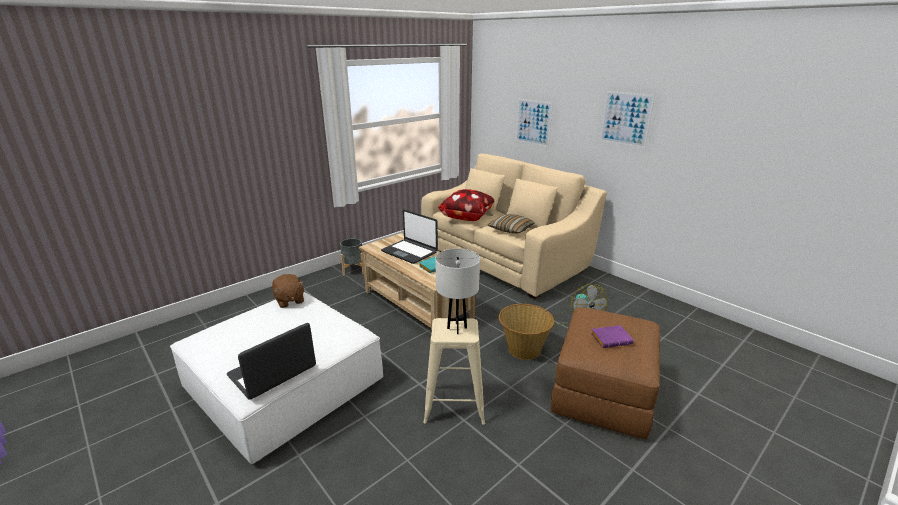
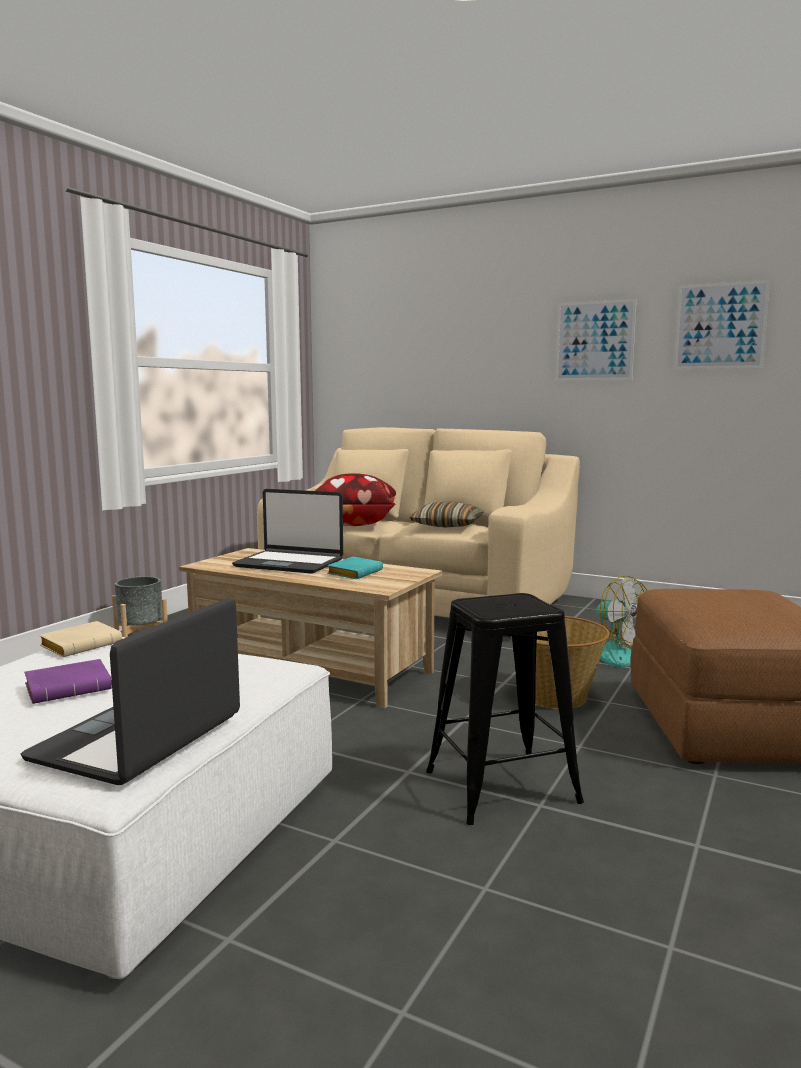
camera: 20 degrees left, 15 degrees down
(289, 300) = (82, 645): brown plush toy -> beige book
(454, 404) = (502, 787): beige stool -> black stool
(457, 328) = (509, 604): white table lamp -> none
(533, 122) = (434, 371): picture -> picture (720, 326)
(611, 339) = (742, 609): purple book -> purple book (70, 688)

